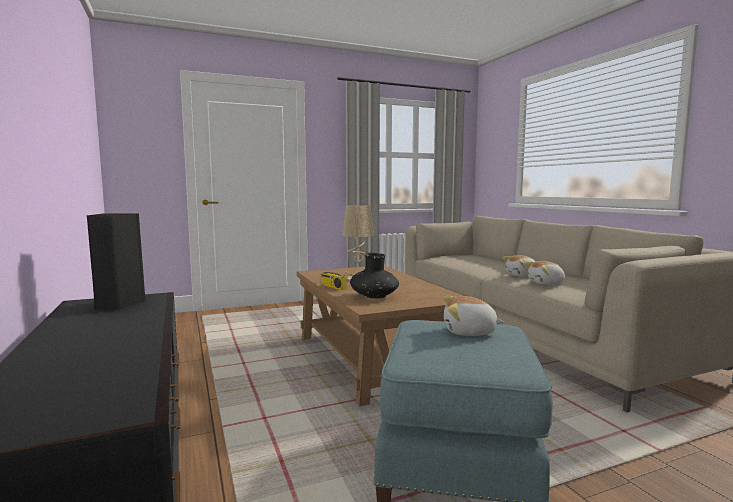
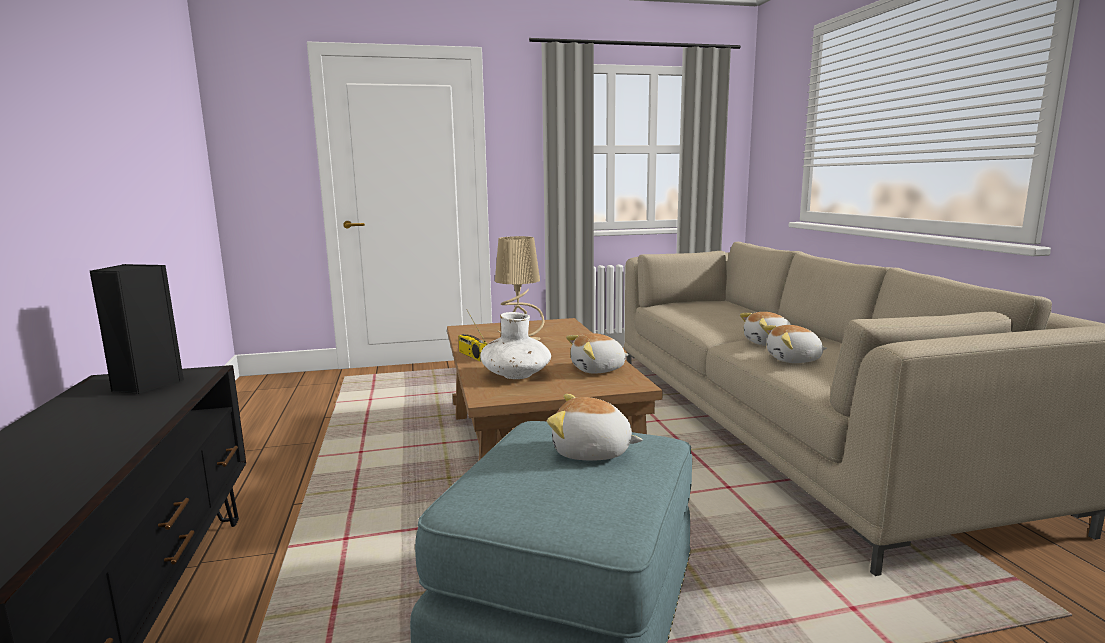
camera: 10 degrees right, 5 degrees up
(374, 296) = (516, 375): black vase -> white vase
(427, 292) = (598, 369): none -> plush toy

